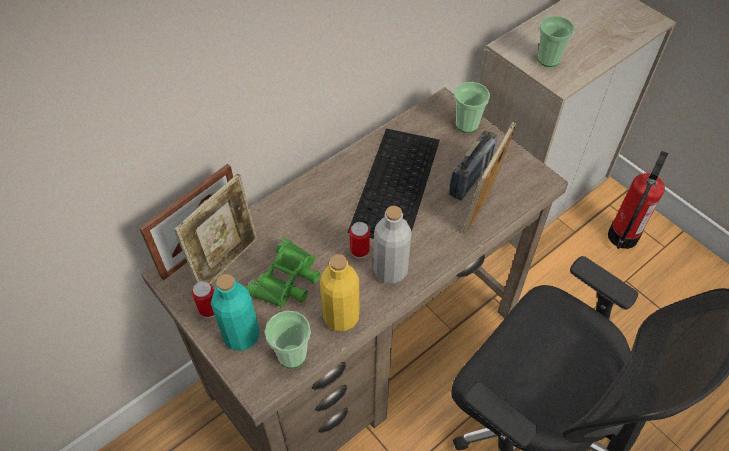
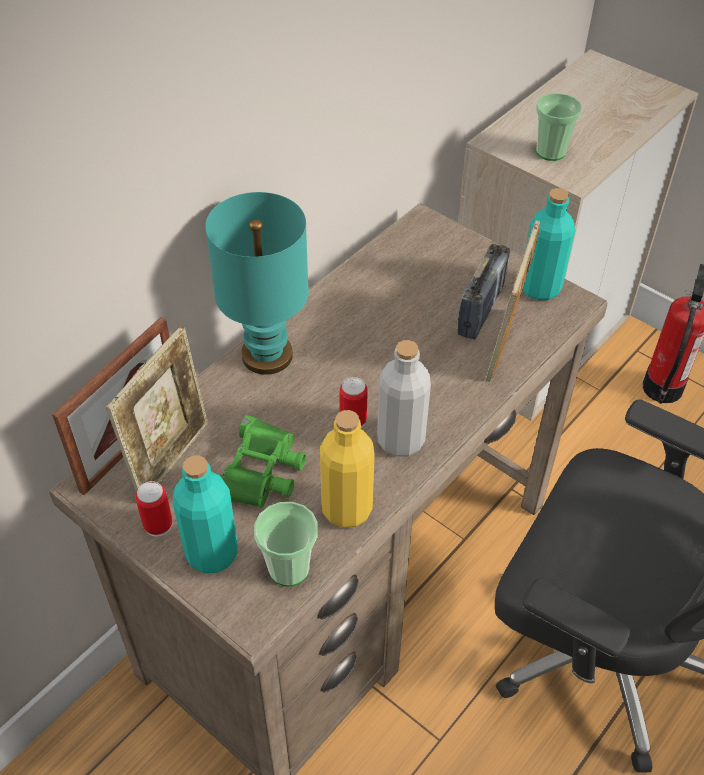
camera: 10 degrees left, 5 degrees down
(309, 192) = (267, 354): none -> turquoise table lamp
(396, 185) = (383, 331): keyboard -> none
(467, 124) = (460, 245): cup -> none
(519, 166) = (540, 288): none -> turquoise bottle

